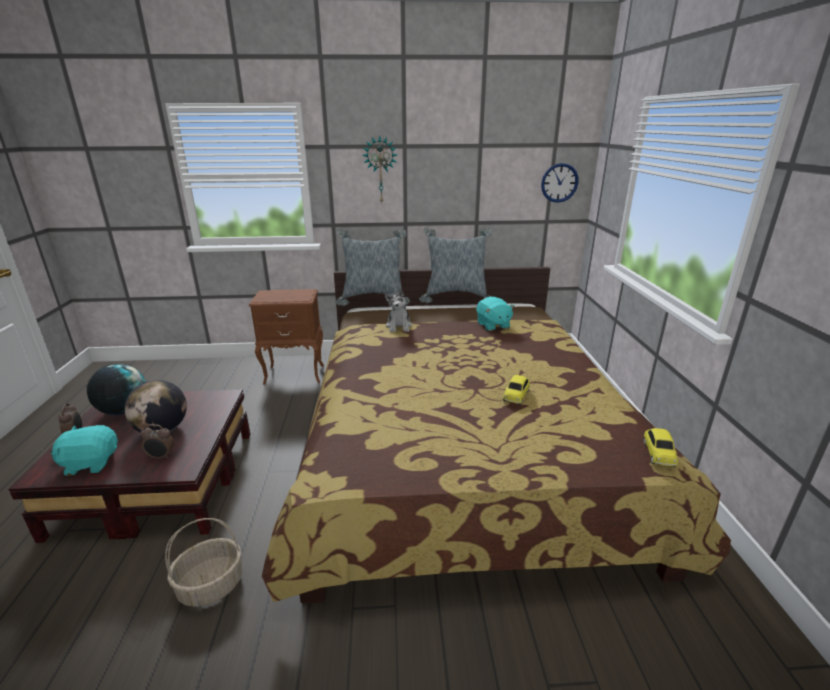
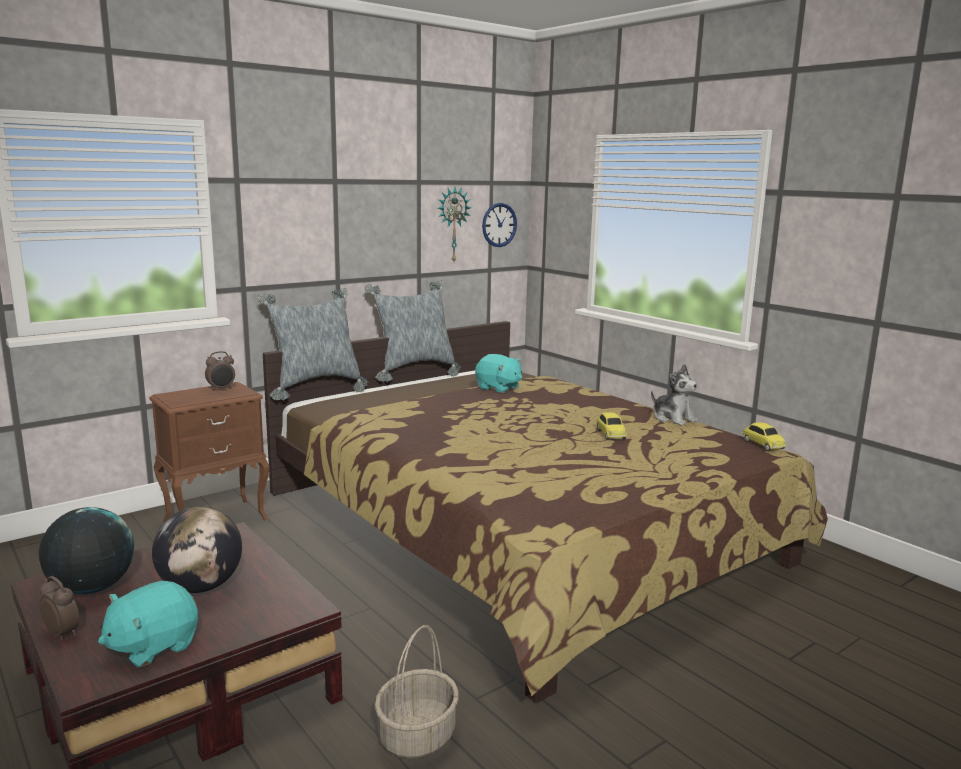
camera: 35 degrees left, 10 degrees down
(161, 457) = (253, 608): alarm clock -> alarm clock (221, 389)
(380, 170) = (307, 211): wall clock -> wall clock (452, 225)
(399, 326) = (397, 406): plush toy -> plush toy (672, 418)

